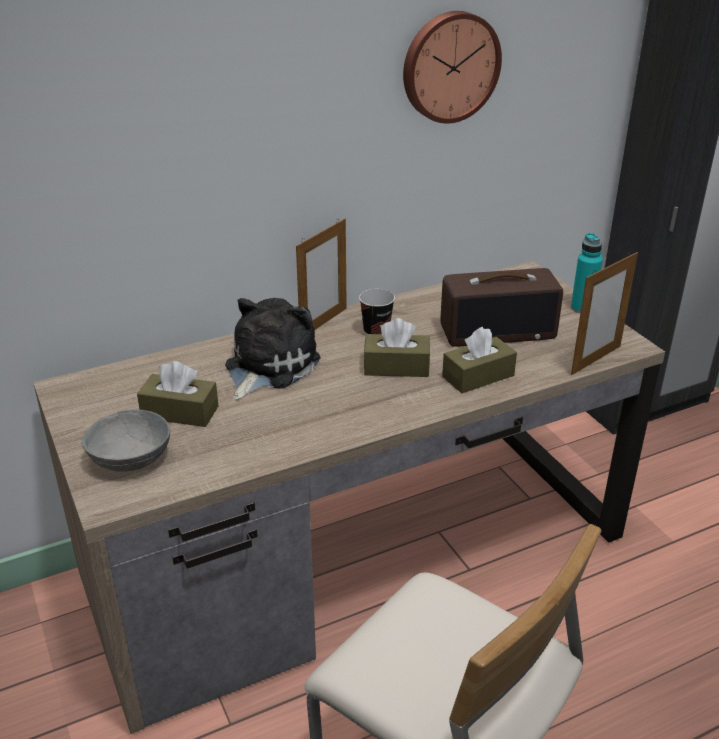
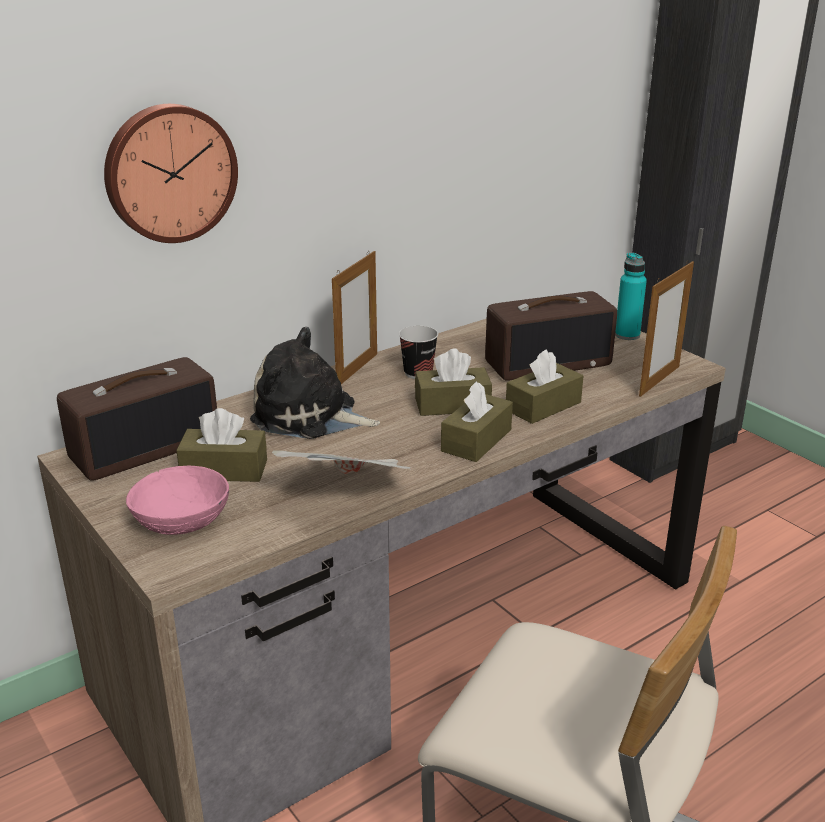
camera: 10 degrees left, 5 degrees down
(122, 383) = (146, 447): none -> radio
(131, 458) = (182, 521): grey bowl -> pink bowl
(268, 366) = (309, 416): plush toy -> plush toy turned 90 degrees counterclockwise
(279, 446) = (350, 492): none -> newspaper
(406, 405) = (476, 440): none -> brown tissue box
(449, 66) = (472, 83): wall clock -> wall clock (169, 172)

